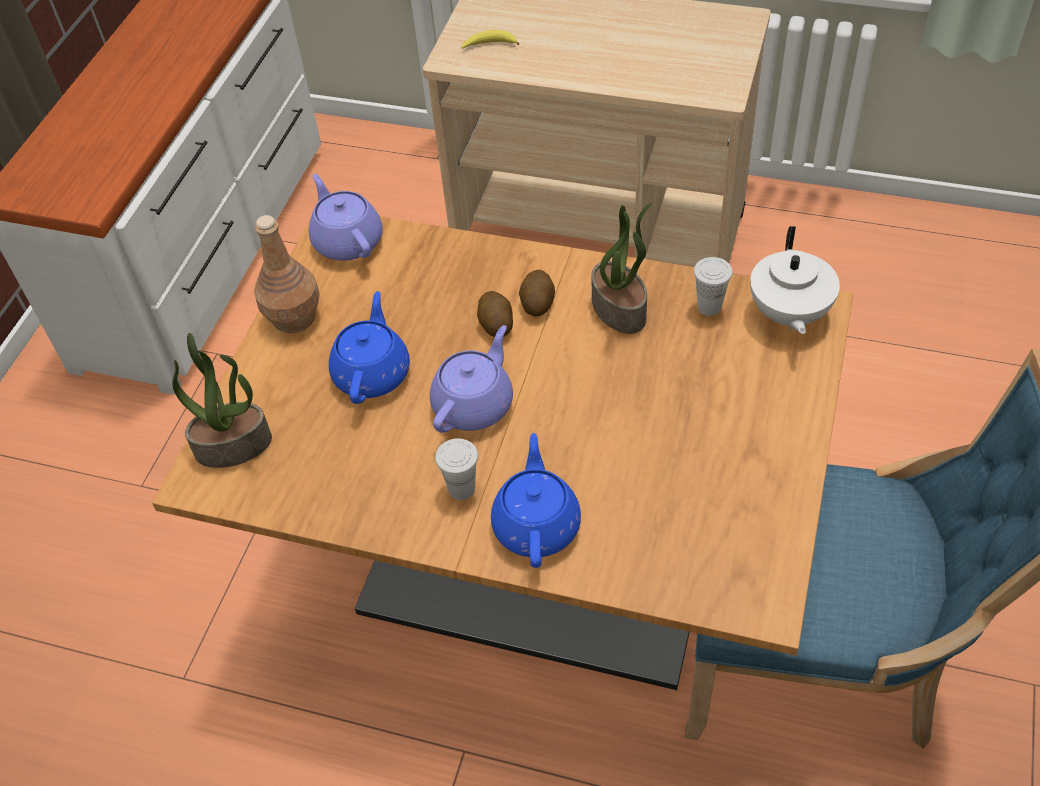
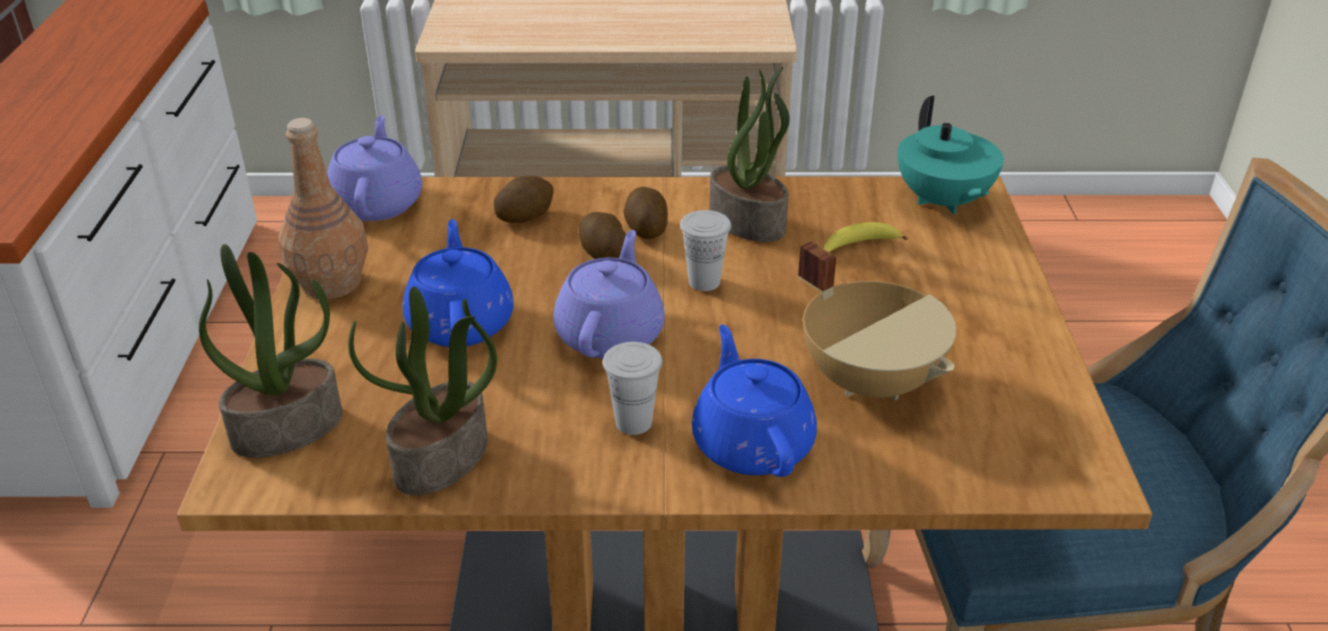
camera: 20 degrees left, 15 degrees down
(324, 494) = (442, 460): none -> potted plant
(347, 241) = (378, 202): purple teapot -> purple teapot turned 45 degrees clockwise
(451, 273) = (525, 215): none -> potato
(489, 45) = (487, 26): banana -> banana (858, 246)
(647, 486) = (872, 380): none -> beige cooking pot
(709, 307) = (851, 207): white cup -> white cup (704, 282)
(788, 314) = (942, 202): white teapot -> turquoise teapot

